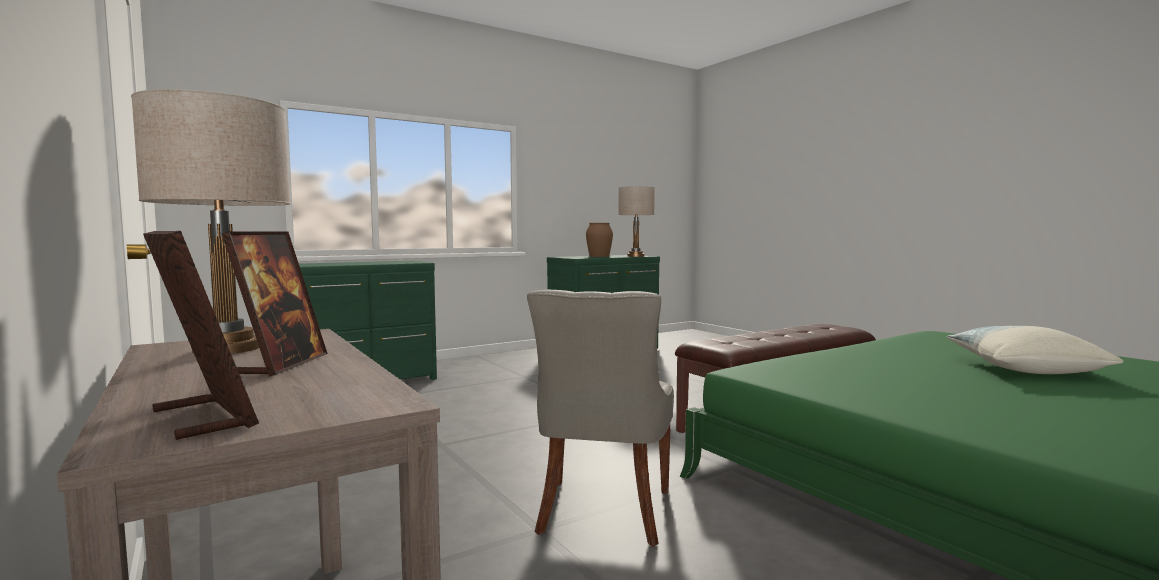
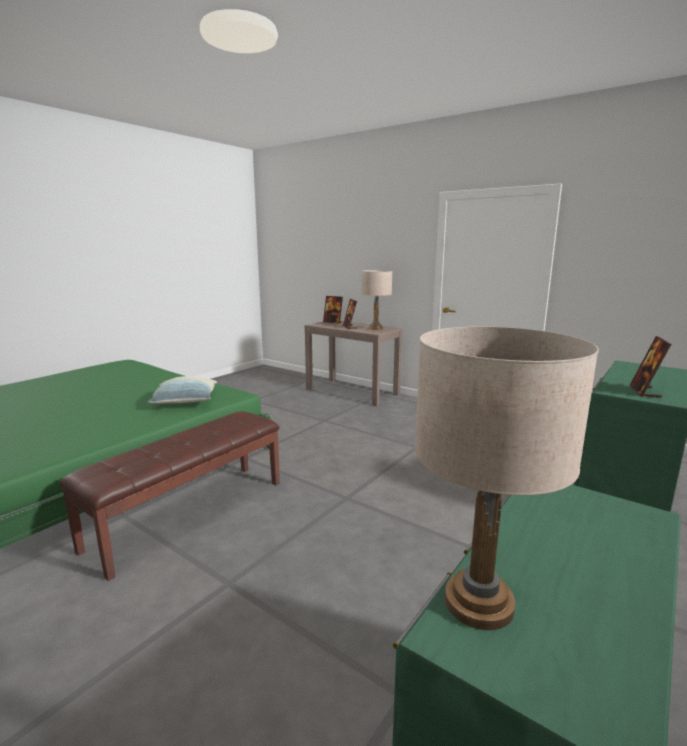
camera: 160 degrees right, 10 degrees up
(399, 262) = (645, 391): none -> picture frame
(599, 256) = (585, 566): brown vase -> none
(602, 512) = (304, 428): grey chair -> none
(1023, 368) = (75, 408): pillow -> pillow (185, 402)

